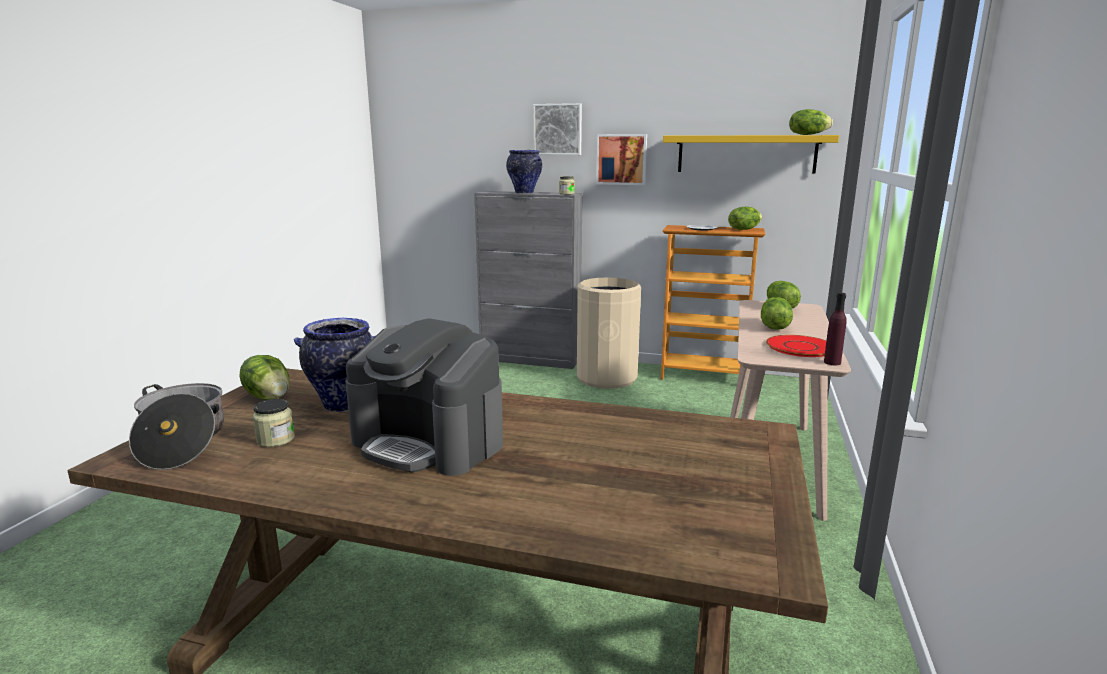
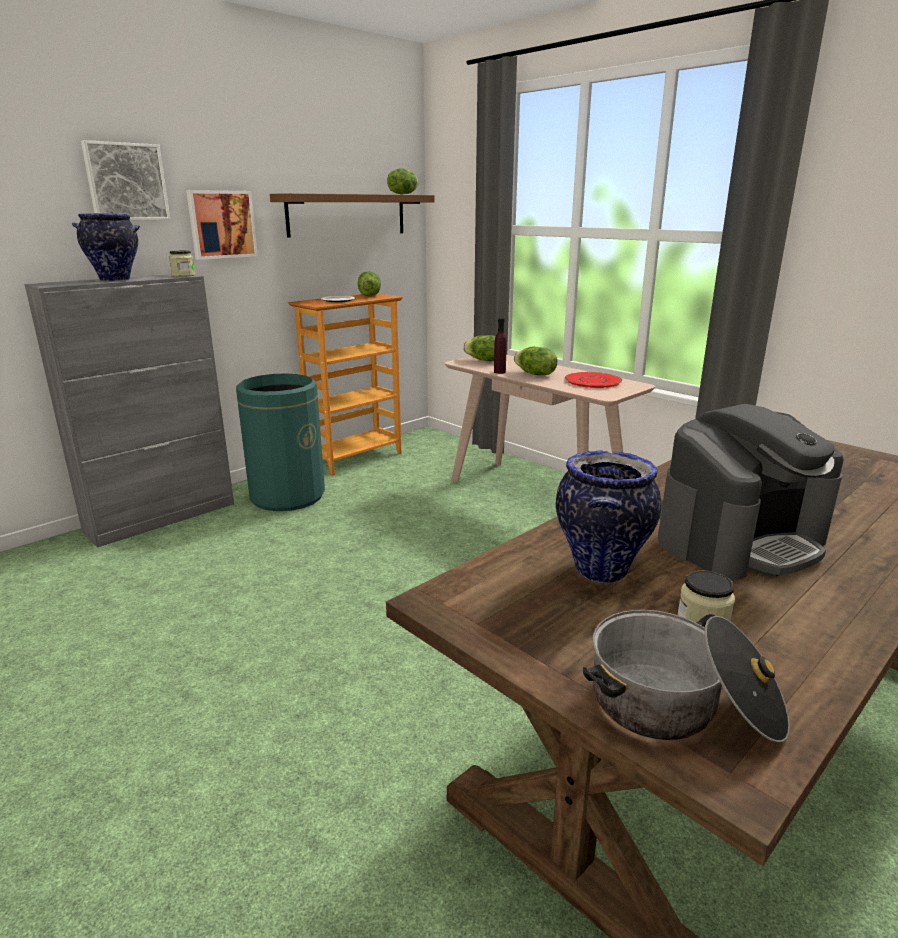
camera: 60 degrees left, 5 degrees up
(269, 396) = (527, 619): lettuce -> none
(606, 378) = (287, 496): beige trash can -> green trash can
(746, 154) = (347, 215): yellow shelf -> brown shelf
(832, 362) = (635, 384): purple bottle -> purple bottle (499, 372)

